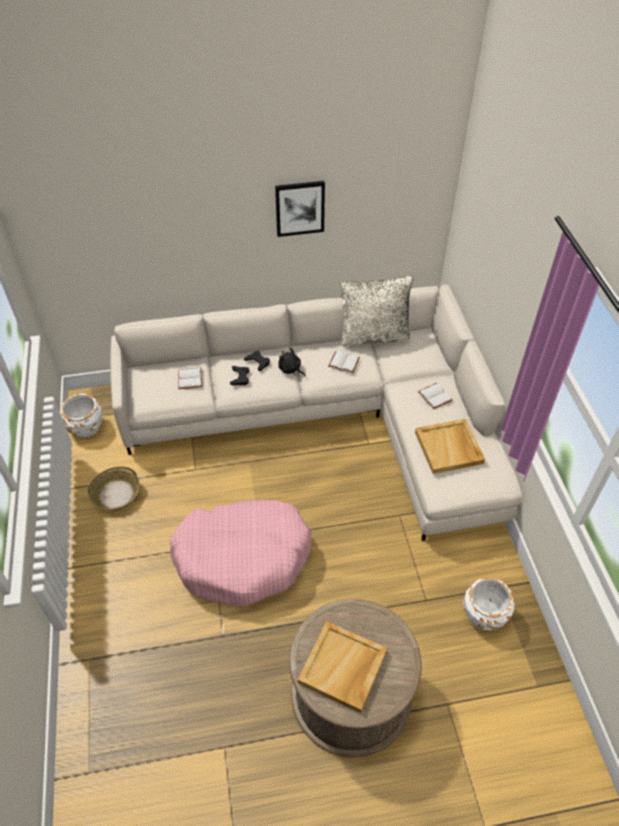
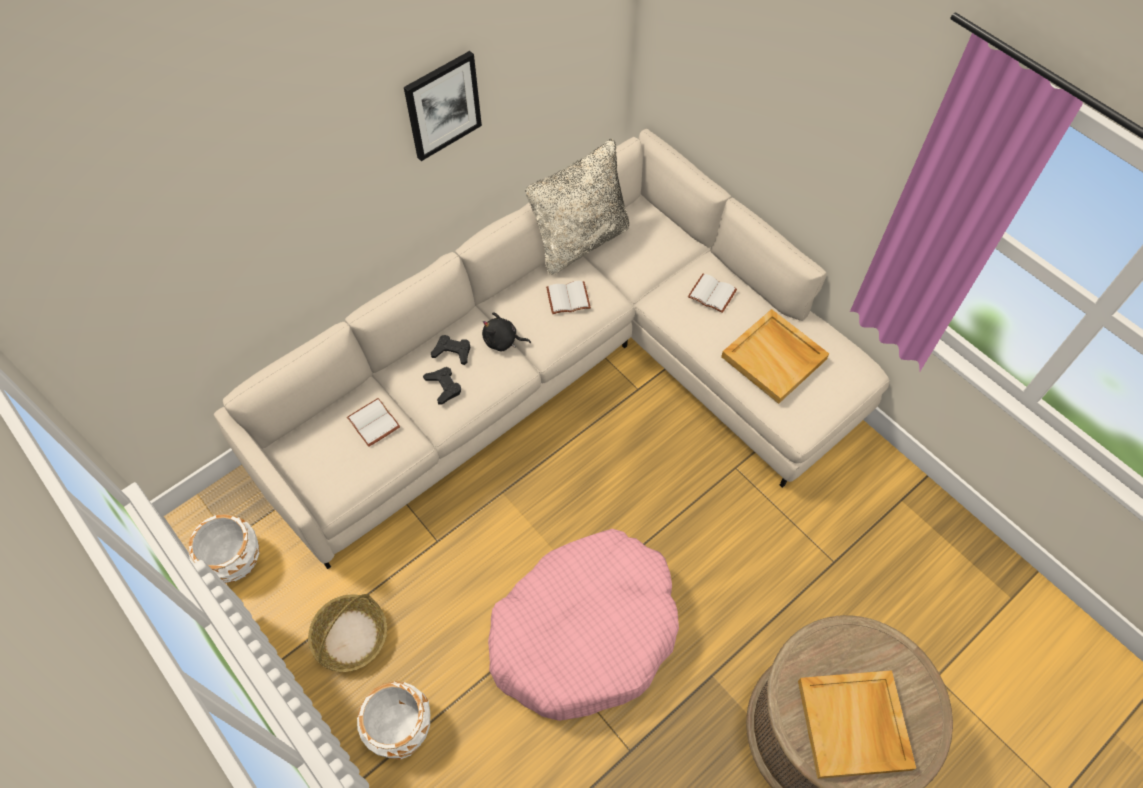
camera: 30 degrees left, 10 degrees up
(484, 615) = (906, 544): white planter -> white planter (401, 727)

